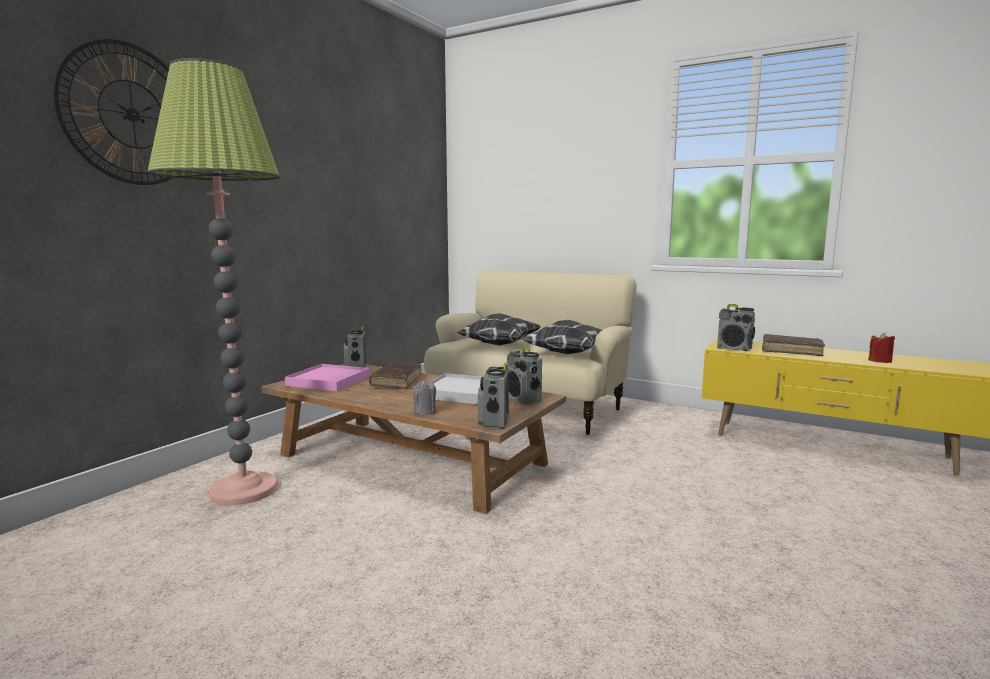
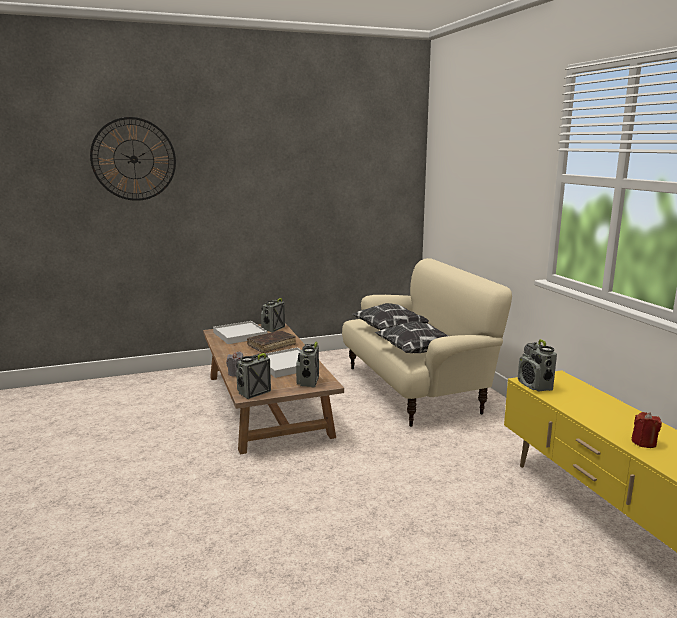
camera: 40 degrees right, 5 degrees up
(244, 490) = (163, 393): floor lamp -> none
(329, 381) = (240, 335): pink tray -> white tray
(791, 351) = (585, 404): brown book -> none

